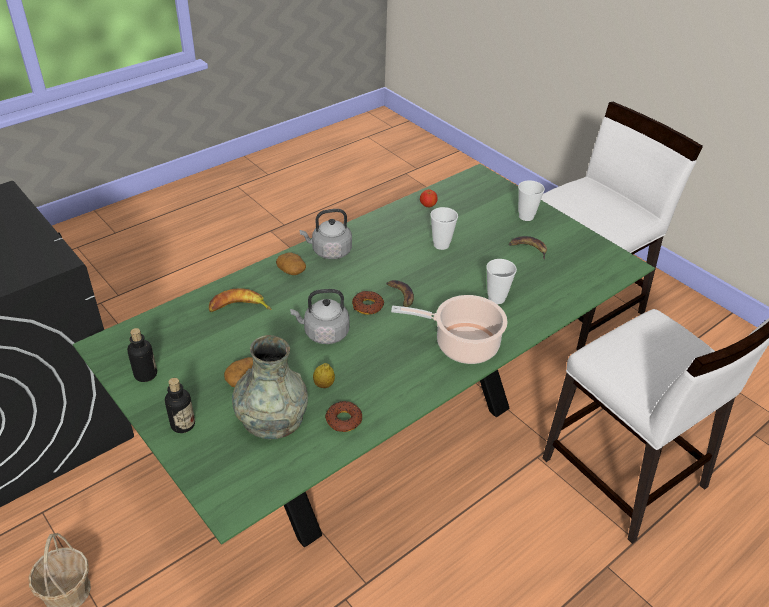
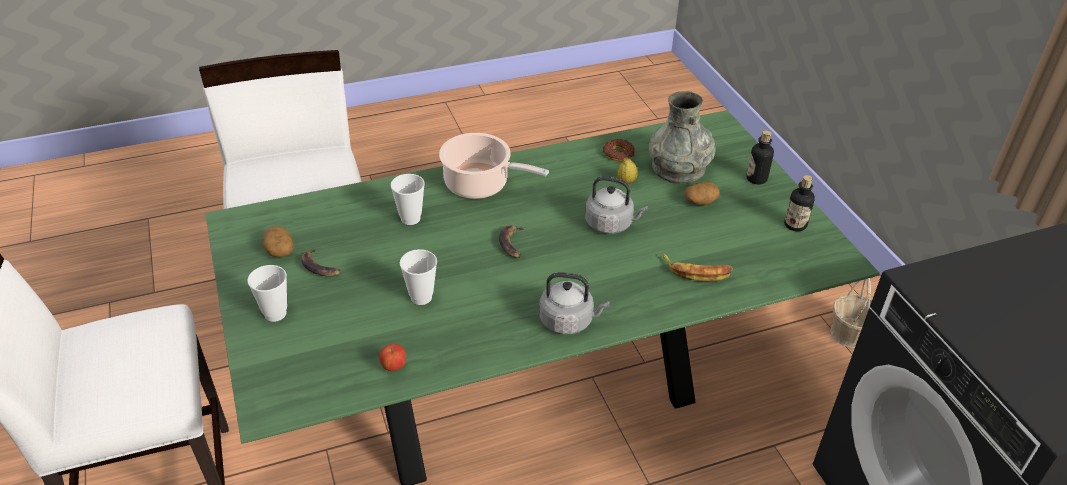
camera: 160 degrees left, 0 degrees up
(292, 271) = (625, 304): potato -> potato (279, 250)
(367, 306) = (553, 241): donut -> none

